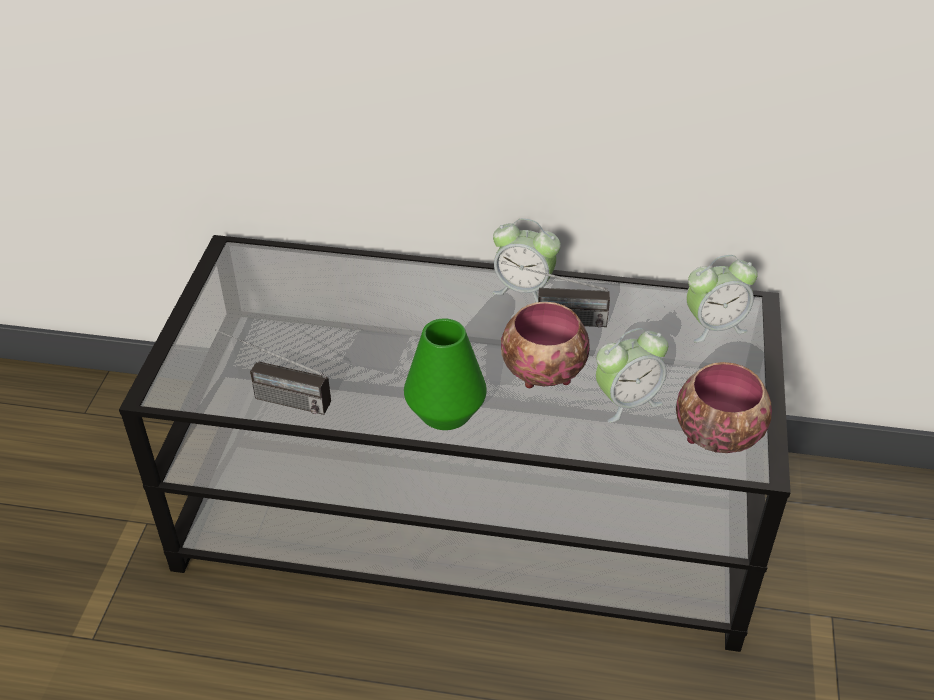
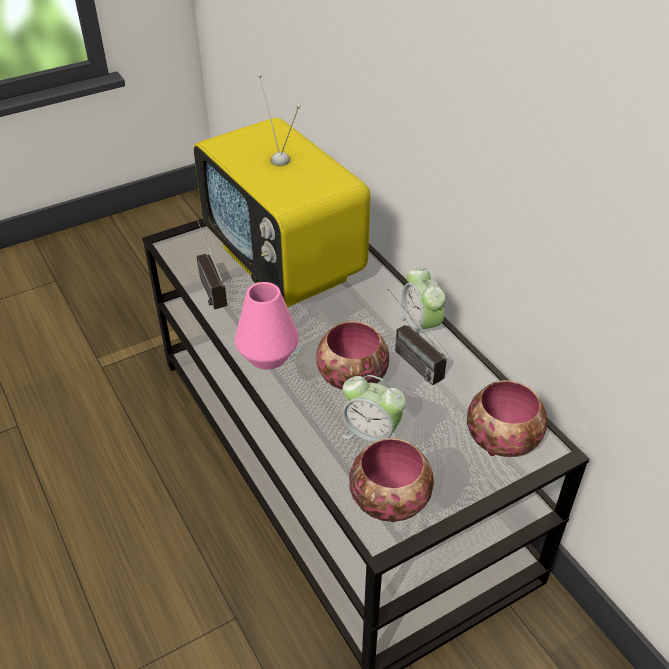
camera: 50 degrees right, 0 degrees up
(323, 324) = (286, 265): none -> television
(446, 411) = (268, 355): green vase -> pink vase
(714, 326) = (503, 440): alarm clock -> bowl

